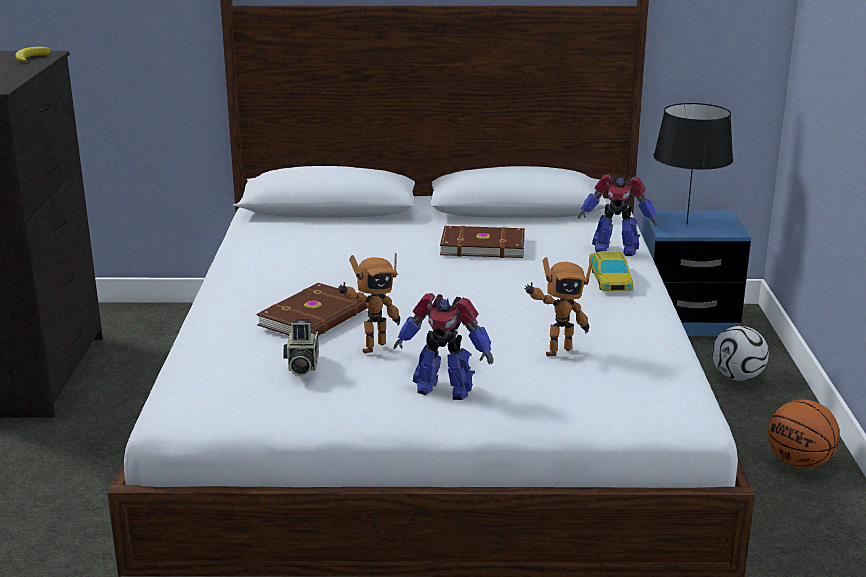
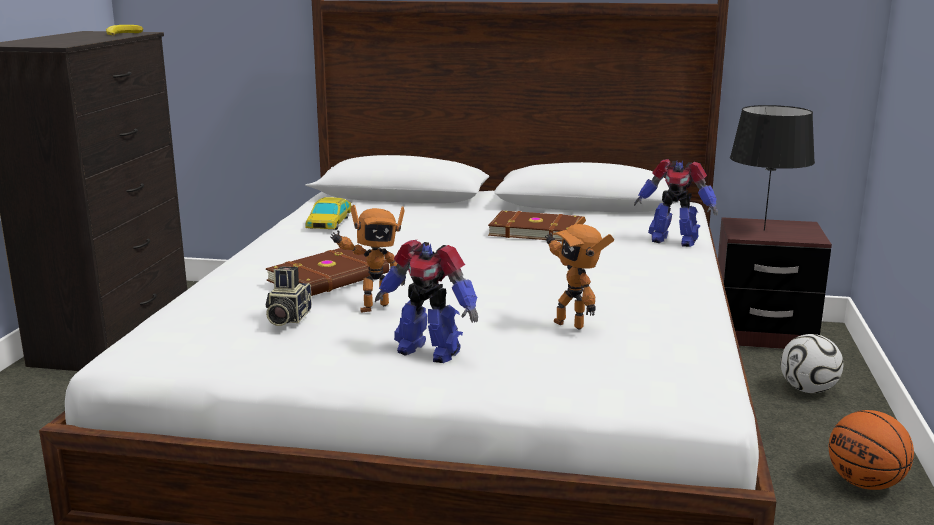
camera: 10 degrees right, 5 degrees down
(556, 350) = (571, 324): toy robot -> toy robot turned 60 degrees clockwise
(610, 279) = (658, 265): toy car -> toy car (329, 222)
(686, 321) = (762, 333): blue nightstand -> brown nightstand

